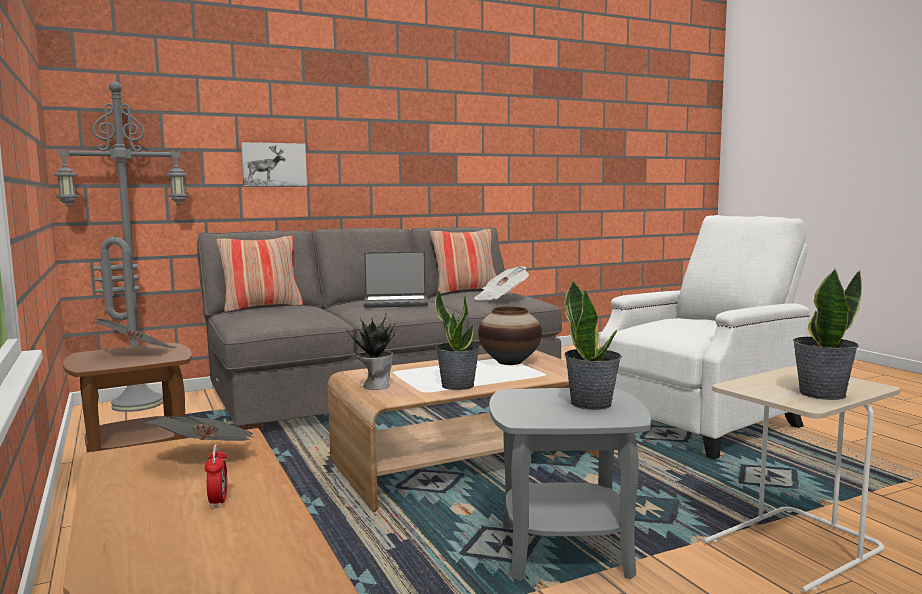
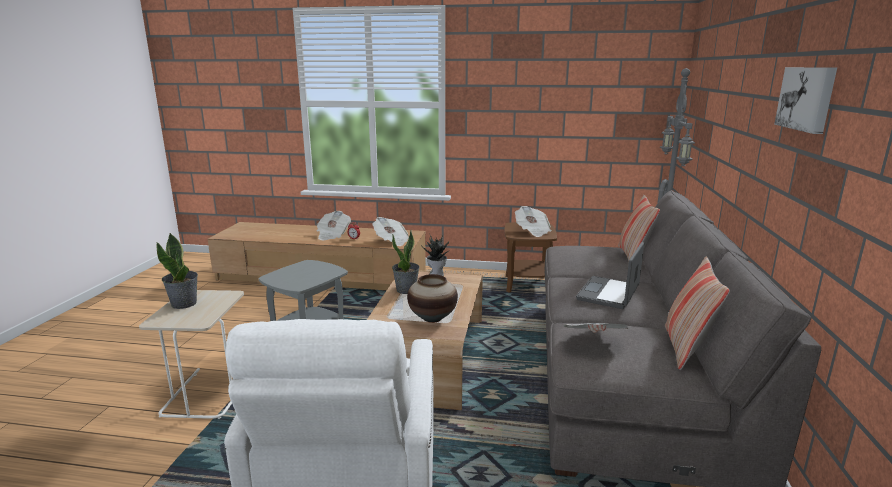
camera: 125 degrees right, 10 degrees up
(200, 545) = (332, 235): none -> newspaper
(274, 164) = (729, 144): picture -> picture (807, 98)
(591, 403) = (295, 278): potted plant -> none

